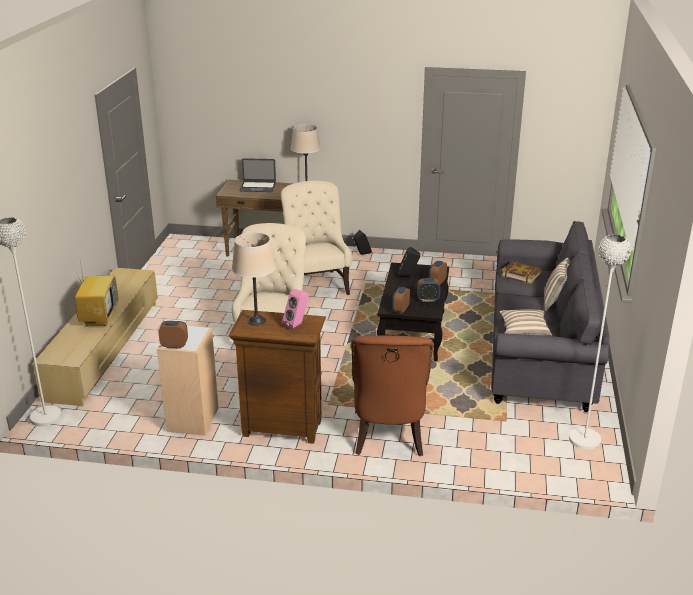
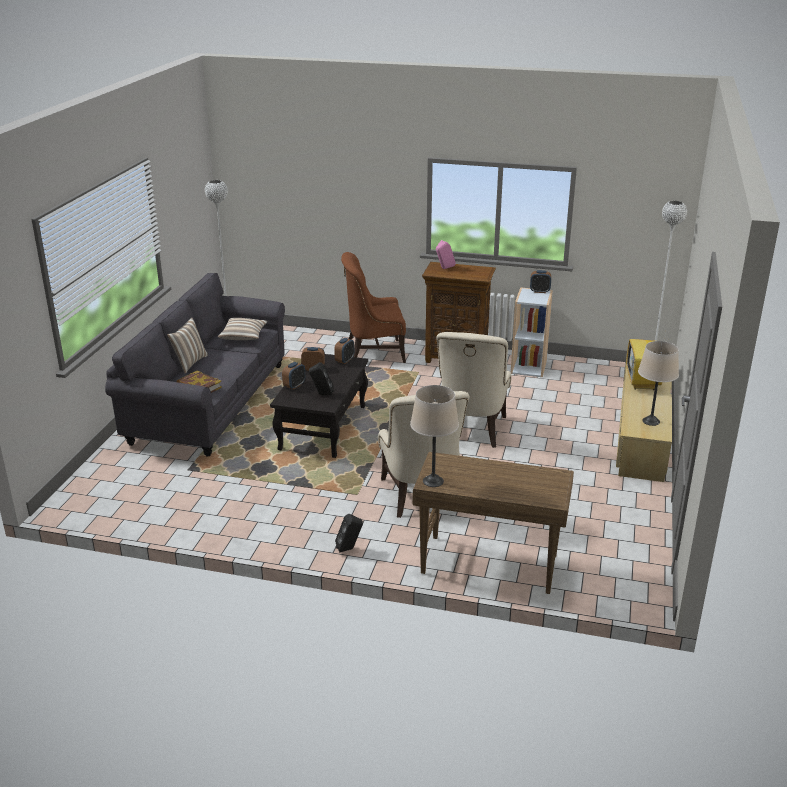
camera: 175 degrees left, 0 degrees up
(256, 320) = (476, 272): beige table lamp -> beige table lamp (651, 421)
(257, 187) = (512, 486): laptop -> none
(389, 434) = (374, 352): brown armchair -> brown armchair turned 105 degrees counterclockwise

